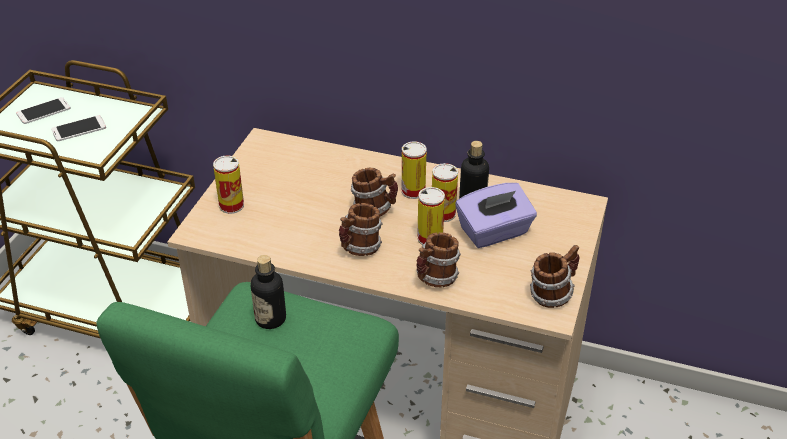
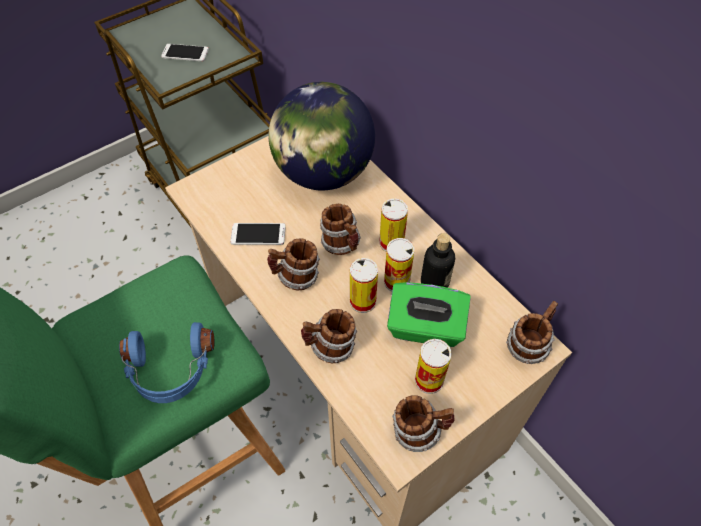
camera: 35 degrees right, 15 degrees up
(43, 111) = (176, 26): phone -> phone (258, 234)
(231, 205) = (237, 178): can -> can (429, 380)
(270, 319) = (169, 307): bottle -> none
(306, 170) = (323, 173): none -> globe
(321, 358) = (171, 370): none -> blue headphones
(494, 232) = (425, 328): purple tissue box -> green tissue box
(575, 207) = (528, 345): none -> mug

